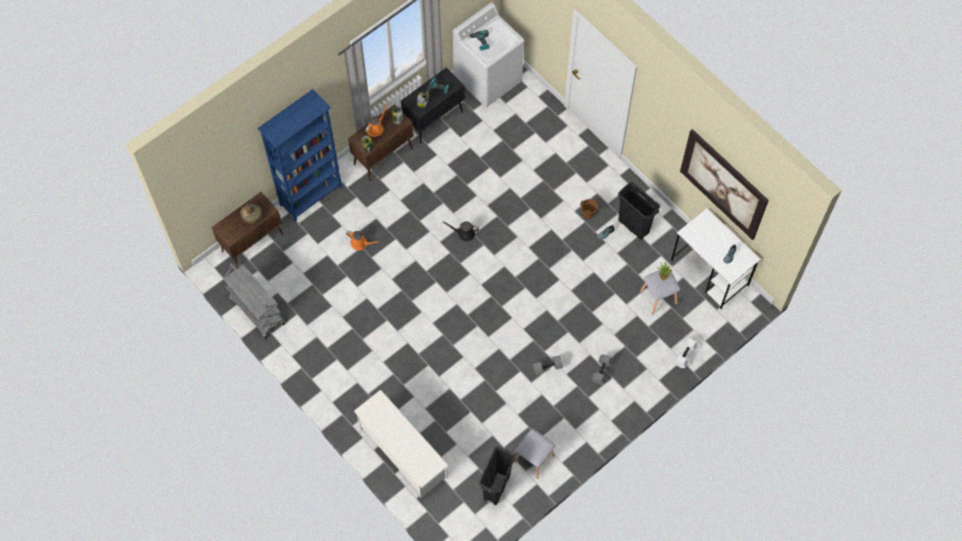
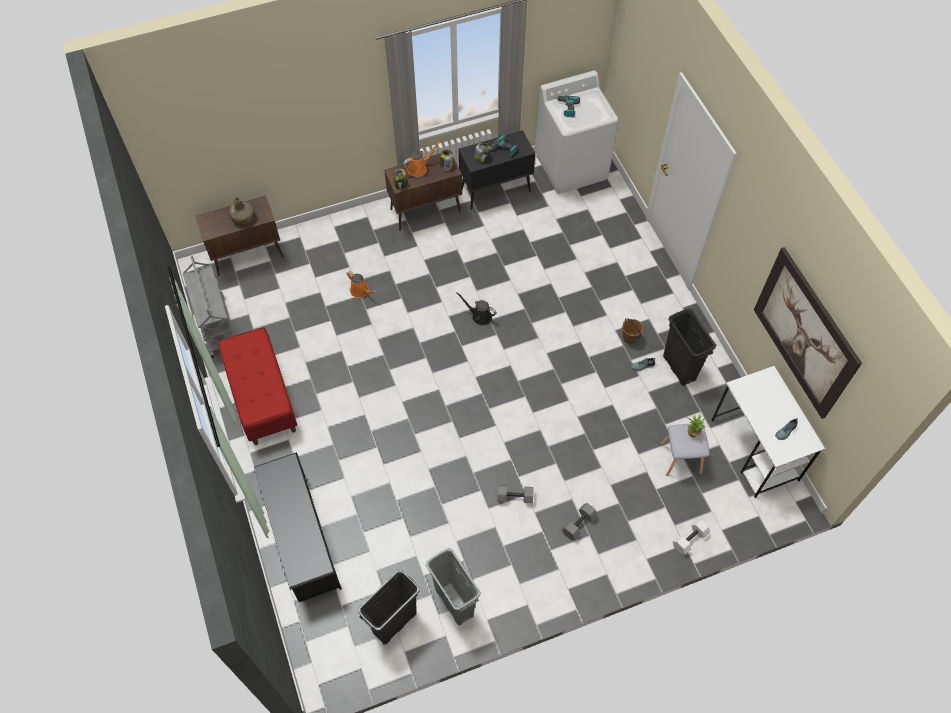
camera: 20 degrees right, 5 degrees down
(311, 196) = (331, 227): blue bookcase -> none
(321, 356) = (262, 398): none -> red bench
(402, 452) = (302, 539): white shoe rack -> black shoe rack
(533, 458) = (454, 602): grey stool -> grey trash can

